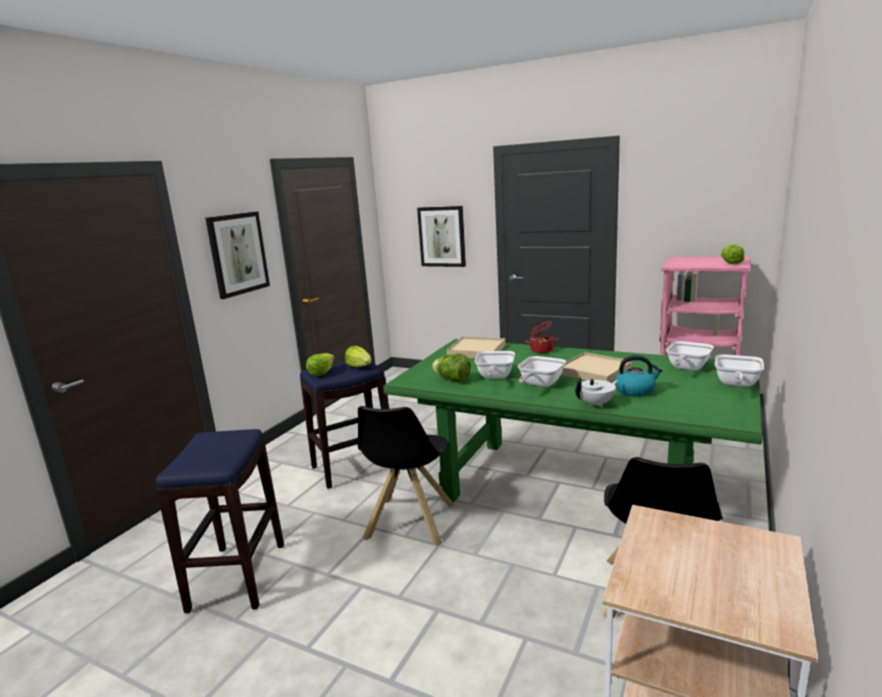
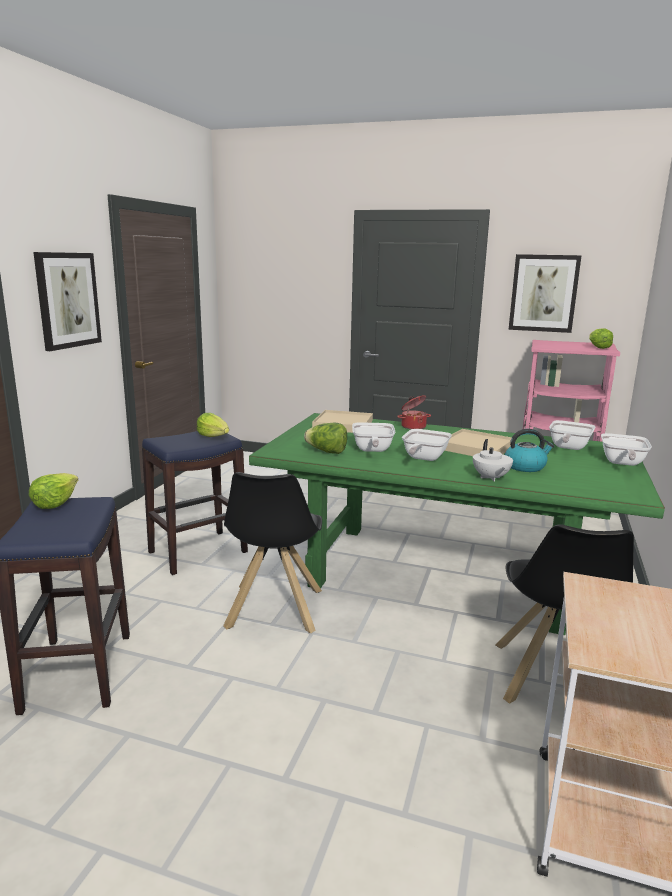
camera: 10 degrees left, 0 degrees up
(321, 372) = (169, 441): lettuce -> lettuce (55, 503)
(442, 236) = (290, 305): picture -> picture (543, 293)
(596, 404) = (490, 478): white teapot -> white teapot turned 120 degrees clockwise

